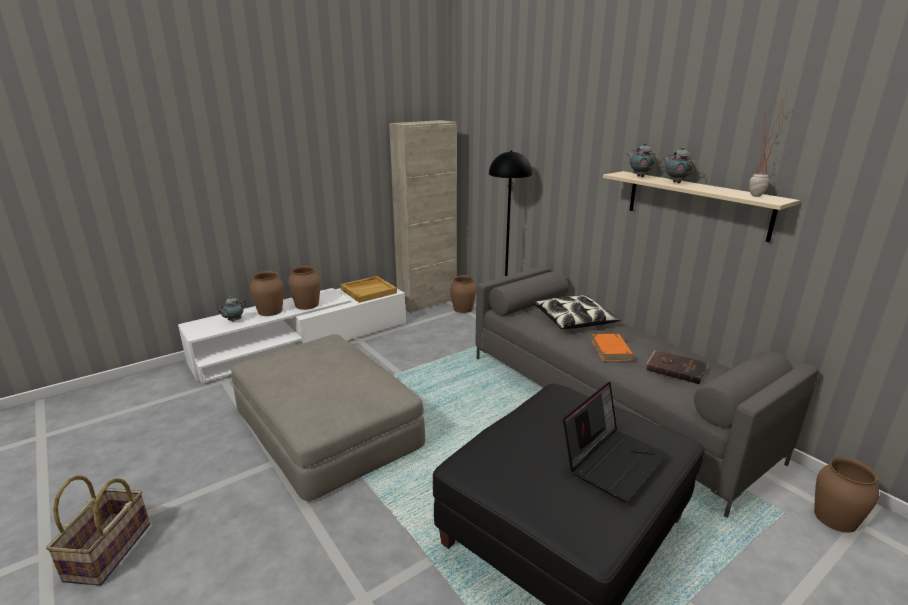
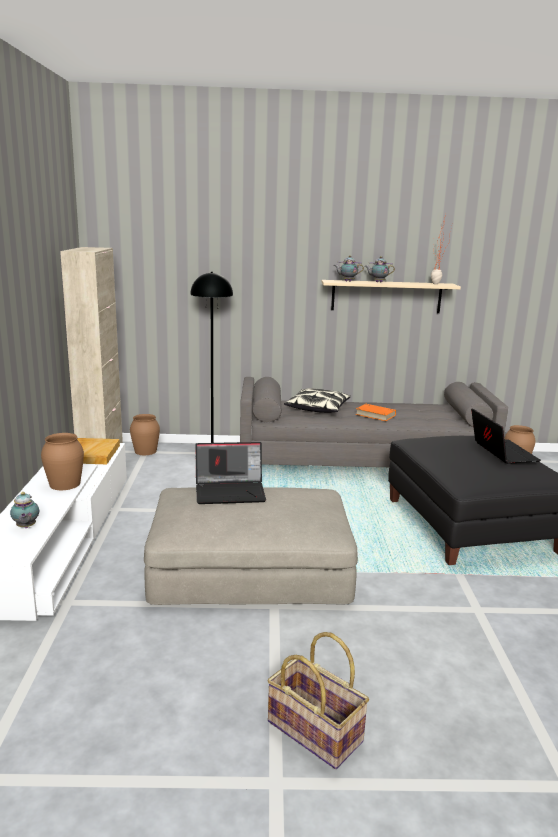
camera: 55 degrees left, 5 degrees down
(270, 311) = (41, 504): brown vase -> none
(336, 355) = (231, 491): none -> laptop
(675, 368) = (417, 411): brown book -> none

